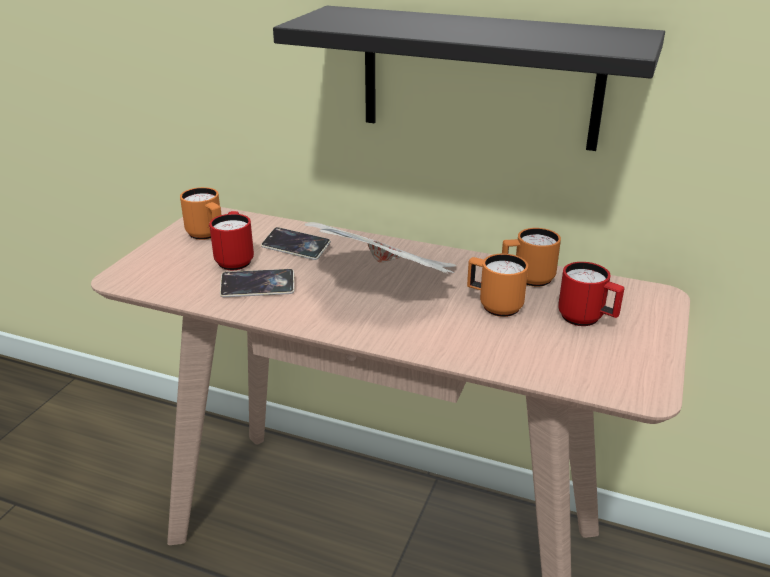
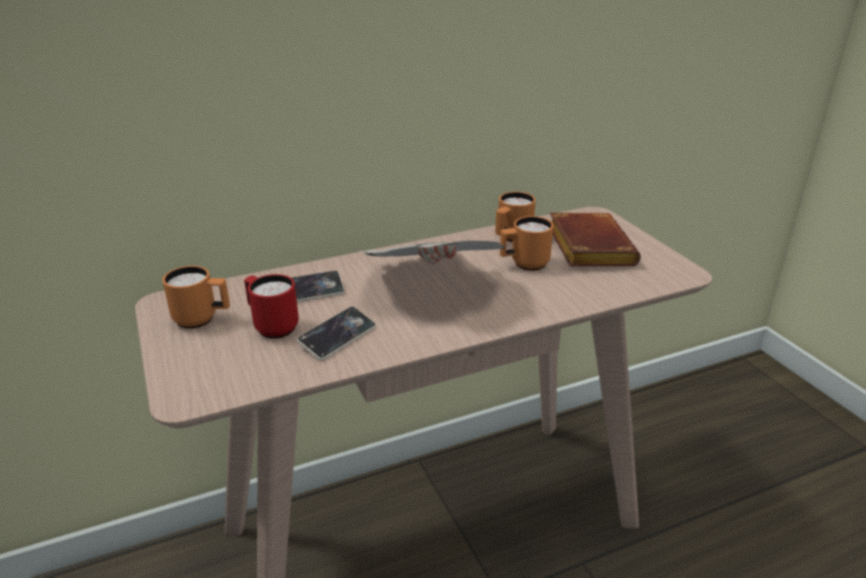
camera: 45 degrees left, 0 degrees up
(479, 78) = (430, 76): black shelf -> none
(587, 320) = (586, 247): red mug -> brown book

